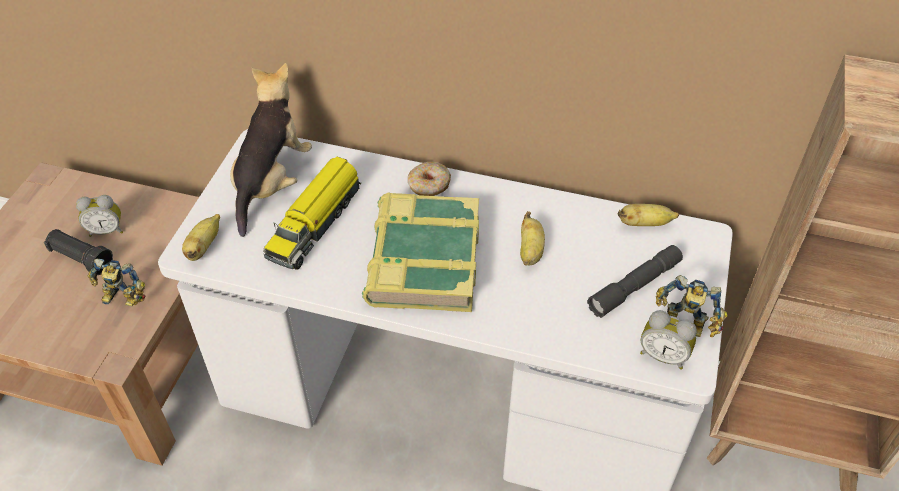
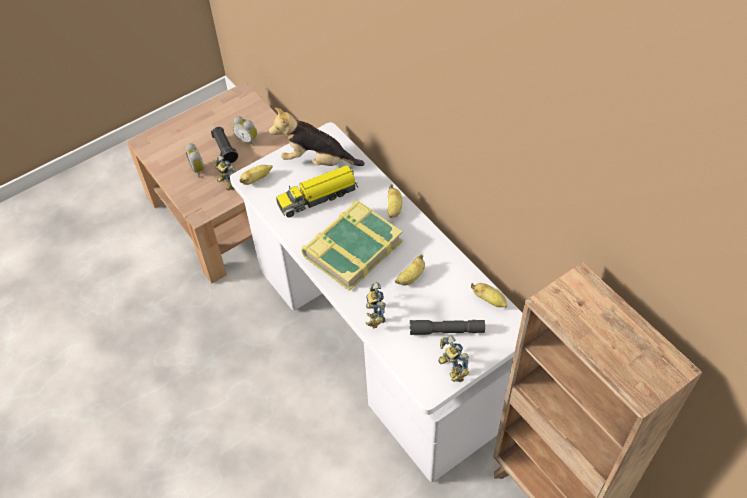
camera: 40 degrees right, 5 degrees up
(272, 182) = (317, 161): plush toy -> plush toy turned 135 degrees counterclockwise
(429, 185) = (394, 208): donut -> banana
(530, 322) = (373, 314): none -> toy robot
(663, 355) = (423, 374): alarm clock -> alarm clock (199, 169)

